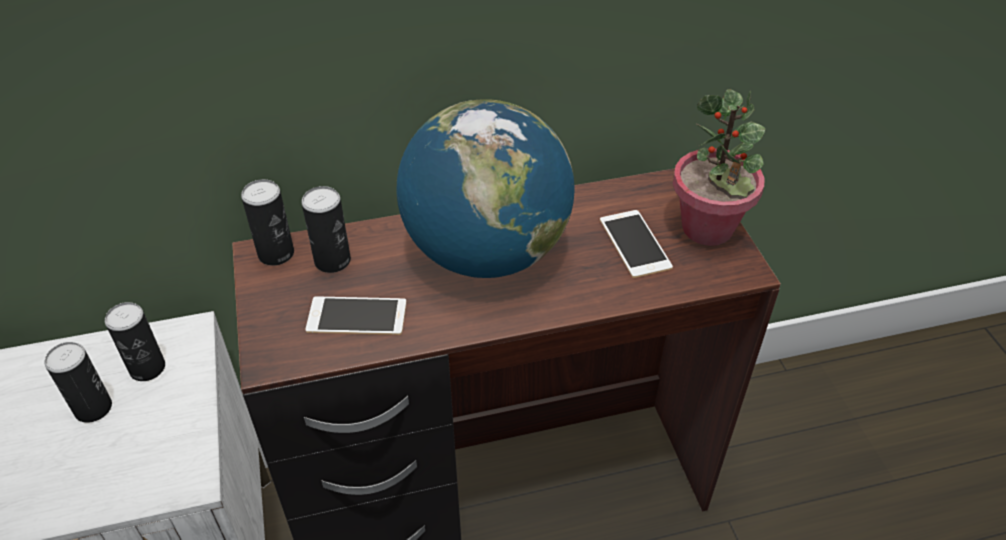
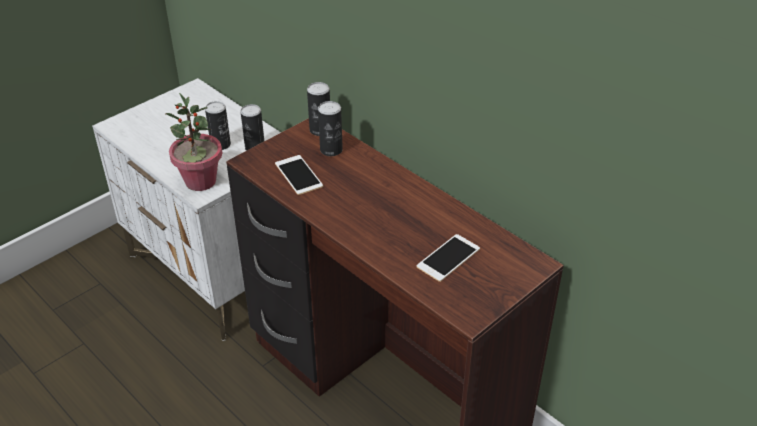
camera: 60 degrees right, 5 degrees down
(486, 253) = (385, 200): globe -> none
(708, 228) = (495, 287): potted plant -> potted plant (200, 181)

